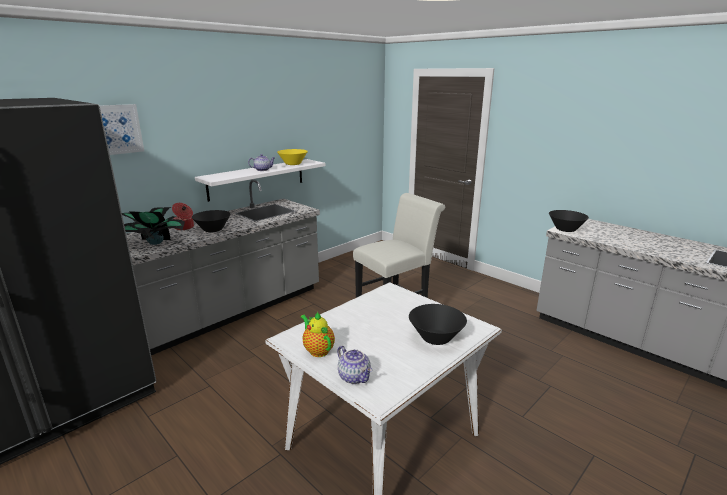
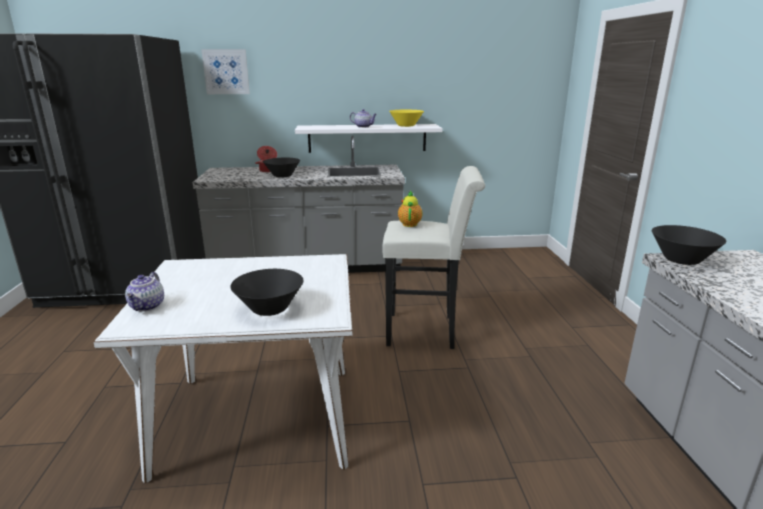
camera: 40 degrees right, 0 degrees up
(155, 242) = (227, 176): potted plant -> none
(317, 350) = (172, 279): teapot -> teapot (410, 224)

